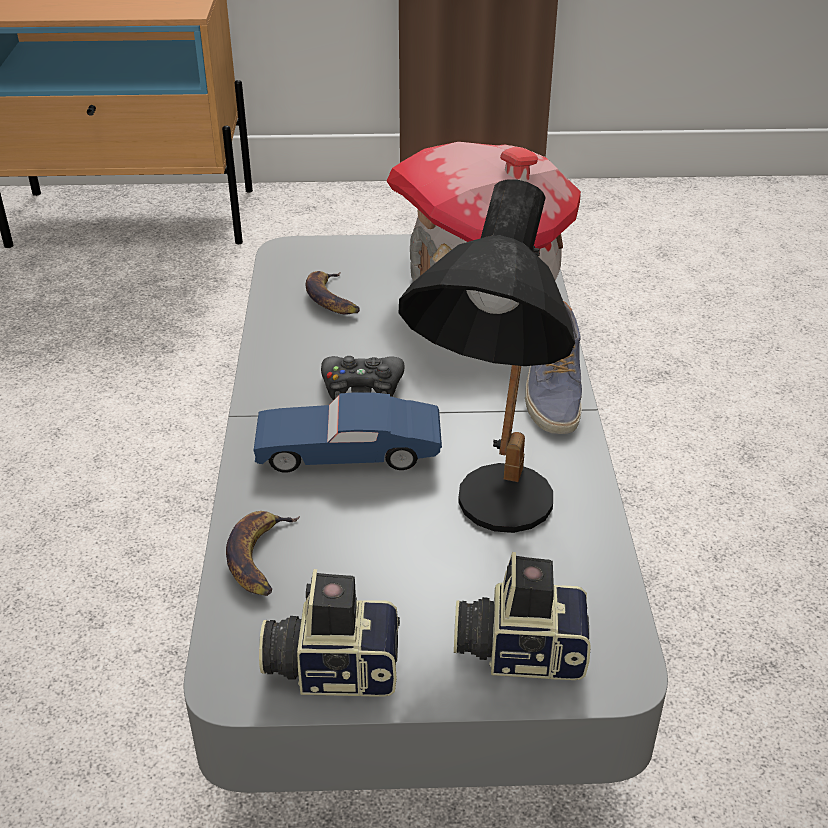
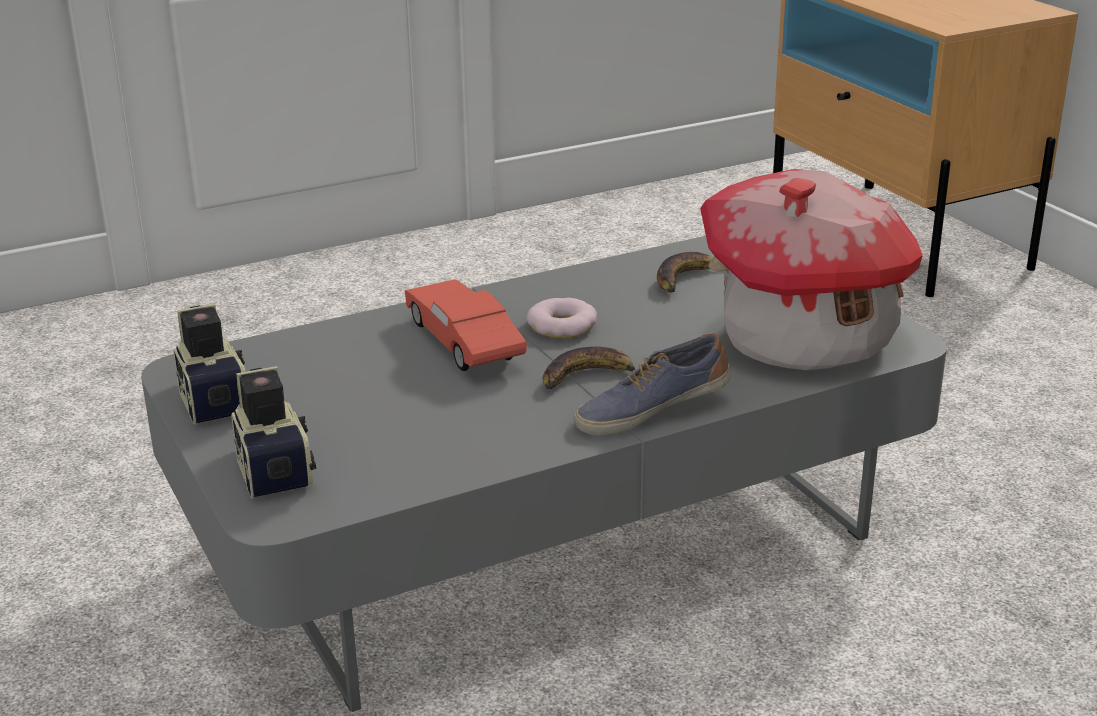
camera: 65 degrees right, 10 degrees down
(261, 557) = (312, 344): banana -> banana (588, 378)
(349, 453) = (464, 343): blue toy car -> red toy car
(362, 387) = (562, 326): black game controller -> donut
(490, 522) = (422, 422): black table lamp -> none

